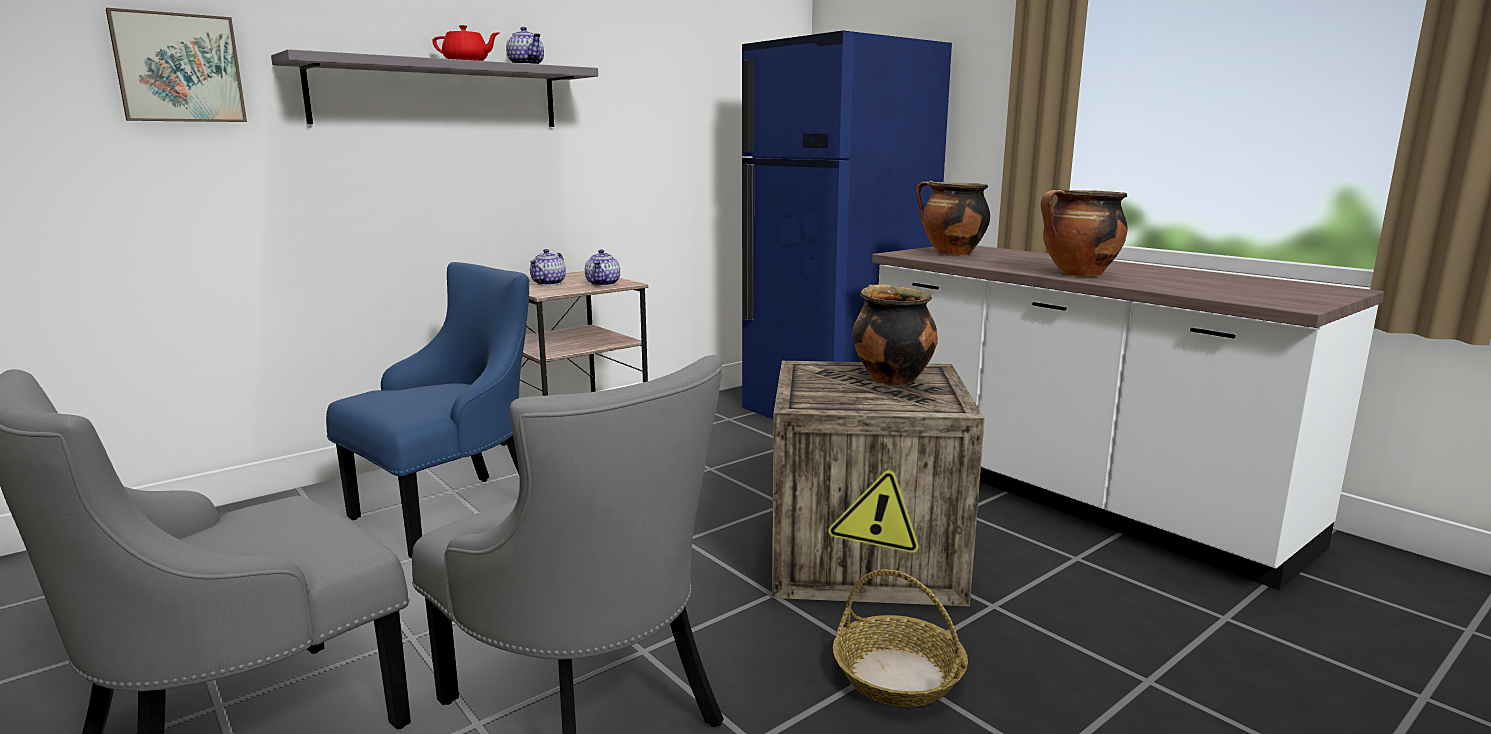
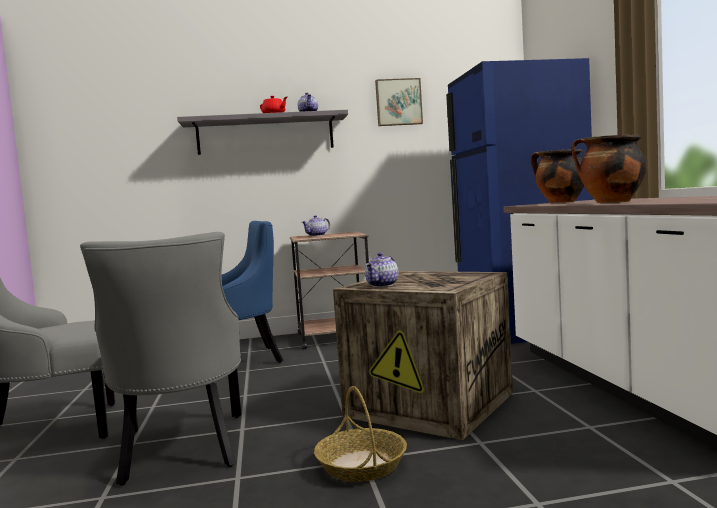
camera: 30 degrees right, 10 degrees down
(178, 68) = (142, 132): picture -> picture (398, 102)
(604, 284) = (344, 235): teapot -> teapot (383, 285)
(890, 379) = (442, 277): cooking pot -> none

